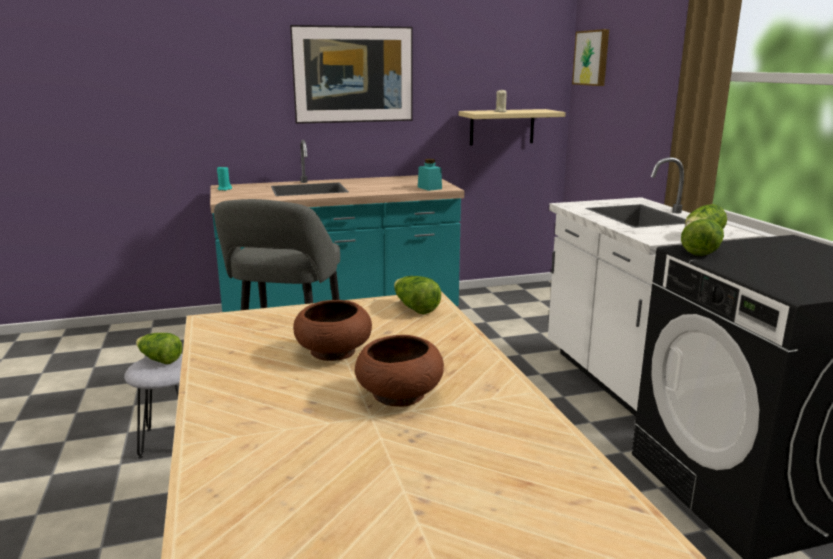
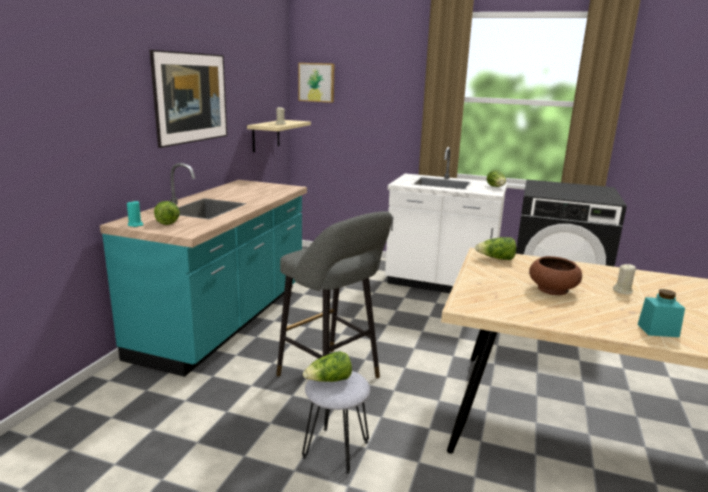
camera: 55 degrees left, 0 degrees up
(398, 395) = (622, 291): brown bowl -> beige candle
(429, 188) = (283, 189): turquoise jar -> turquoise jar (658, 330)
(701, 251) = (539, 193): lettuce -> lettuce (167, 221)

